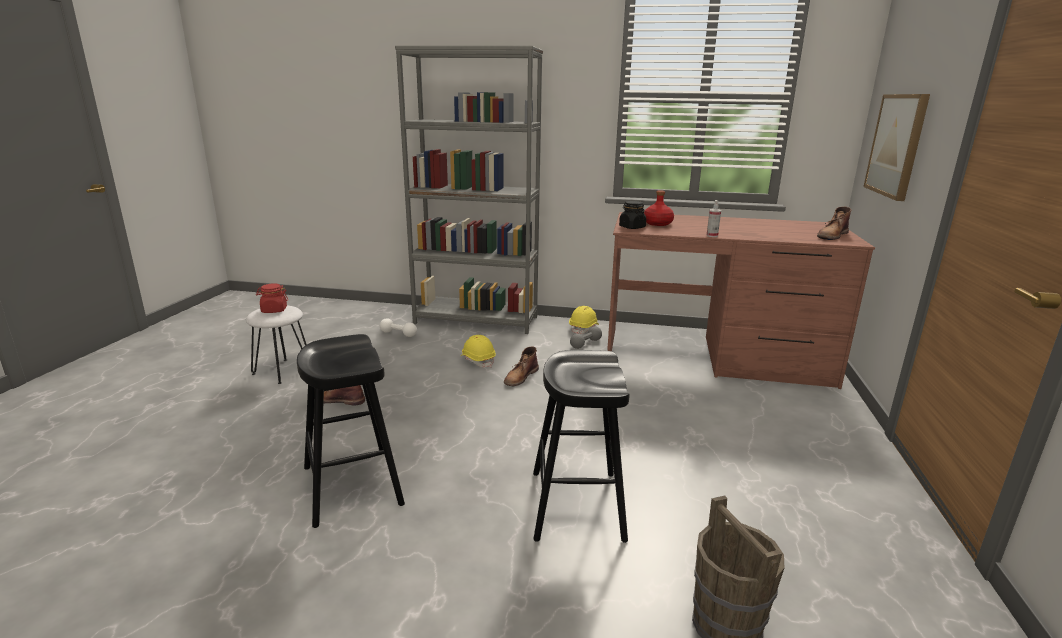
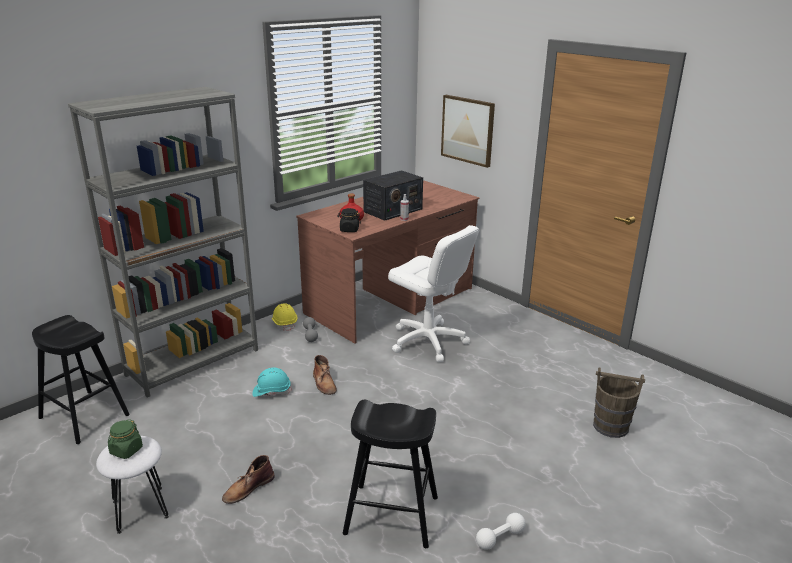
camera: 55 degrees left, 5 degrees up
(274, 310) = (126, 450): red jar -> green jar
(398, 334) = (158, 413): white dumbbell -> white dumbbell (500, 538)
(477, 360) = (271, 391): yellow hard hat -> turquoise hard hat
(576, 505) = (495, 428): black stool -> black stool (84, 416)
(679, 401) = (428, 341): none -> white office chair
(721, 229) = (392, 210): none -> radio
(832, 235) = (446, 194): brown boot -> none

